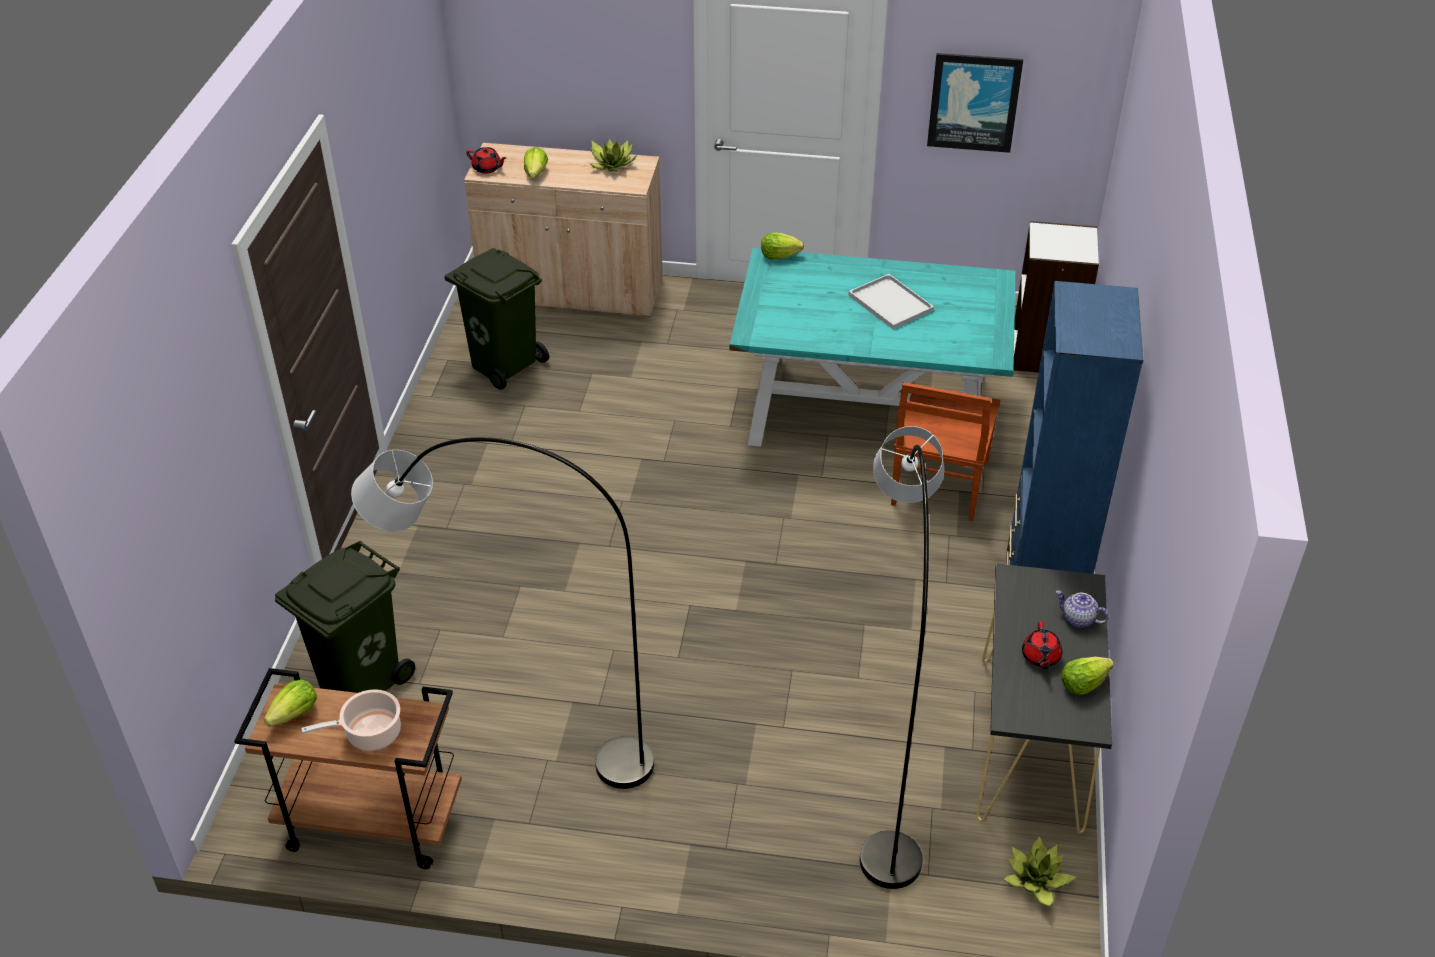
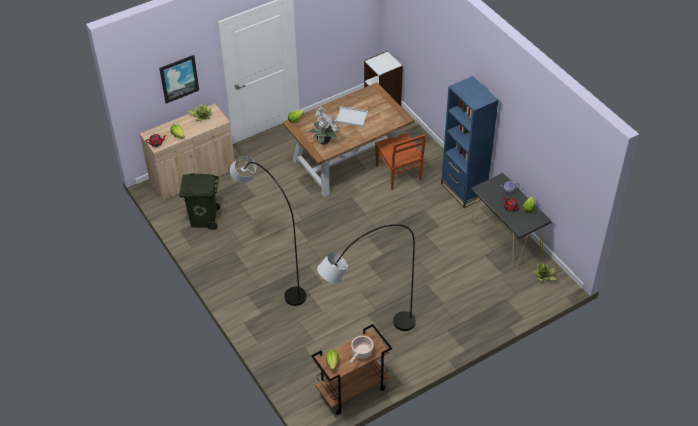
camera: 40 degrees left, 5 degrees up
(359, 679) = (293, 354): green trash can -> none
(787, 315) = (324, 141): none -> potted plant
(869, 409) = (349, 160): turquoise dining table -> brown dining table
(886, 767) = (475, 272): grey floor lamp -> grey floor lamp (271, 272)
(974, 102) = (329, 26): picture -> picture (179, 78)

